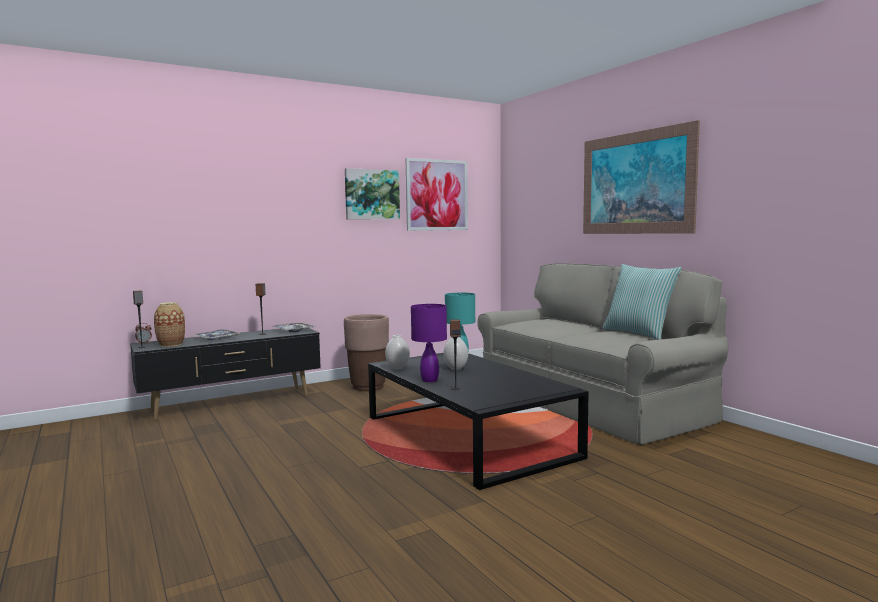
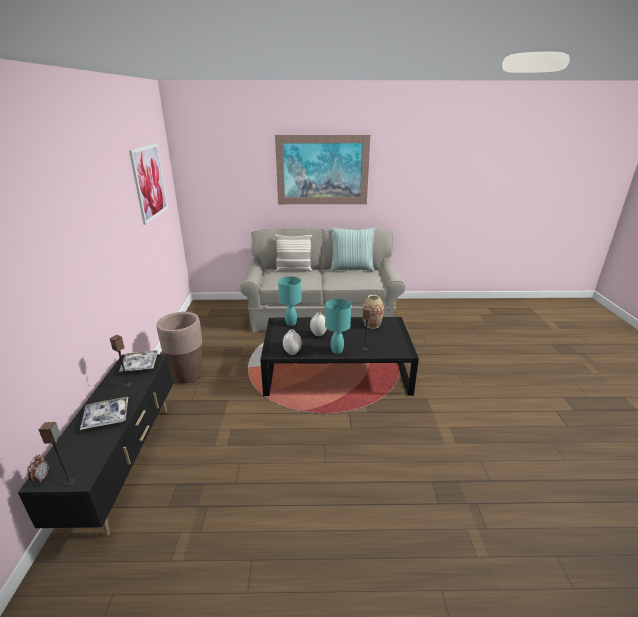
camera: 60 degrees left, 20 degrees up
(171, 344) = (88, 455): vase -> vase (372, 324)
(372, 194) = (121, 197): picture -> none
(429, 380) = (337, 351): purple table lamp -> turquoise table lamp
(564, 321) = (293, 270): none -> pillow

